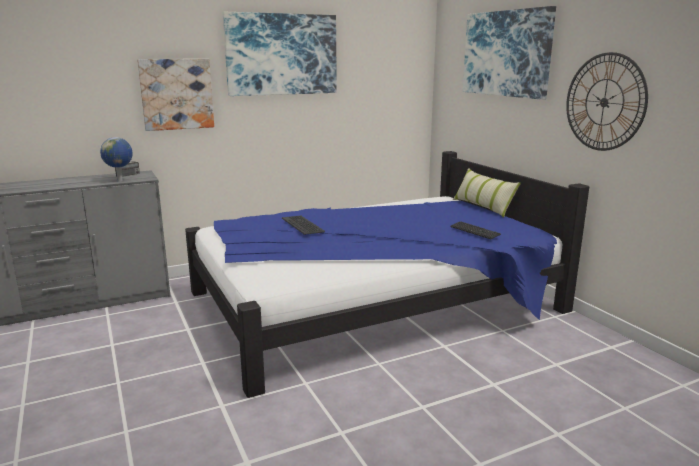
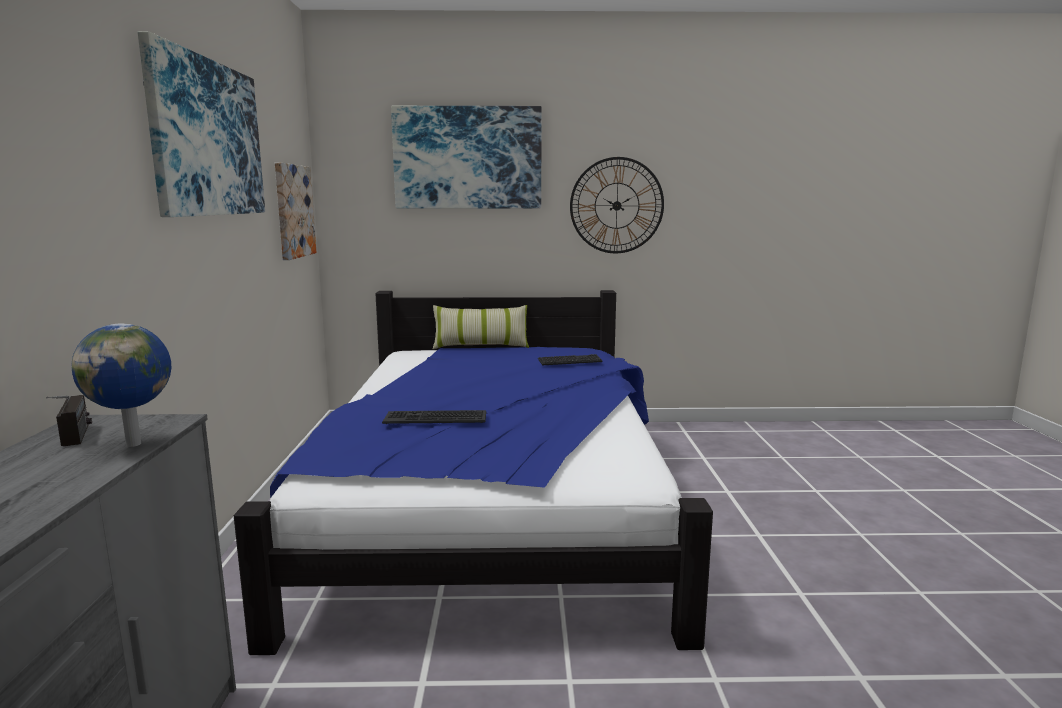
camera: 65 degrees left, 5 degrees down
(176, 94) = (89, 212): picture -> picture (293, 211)

